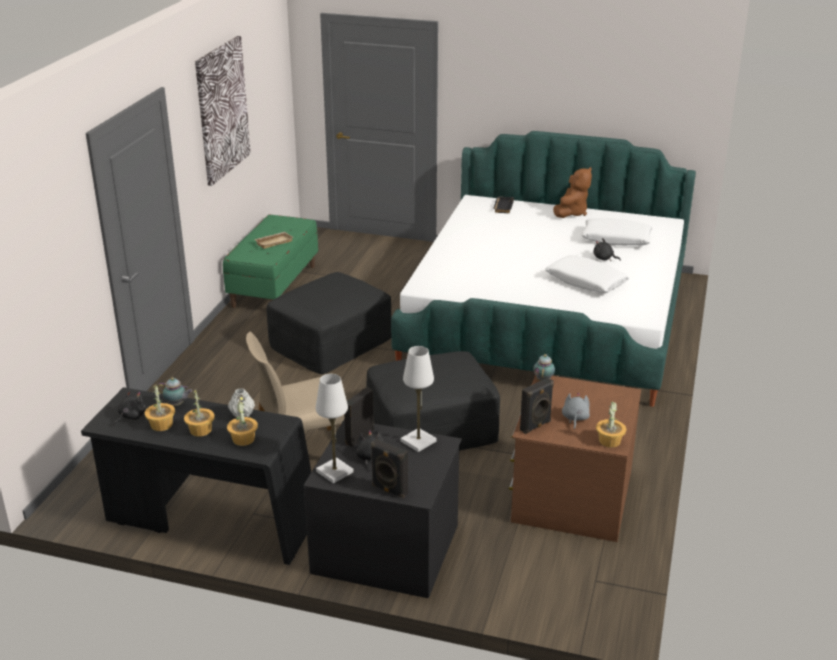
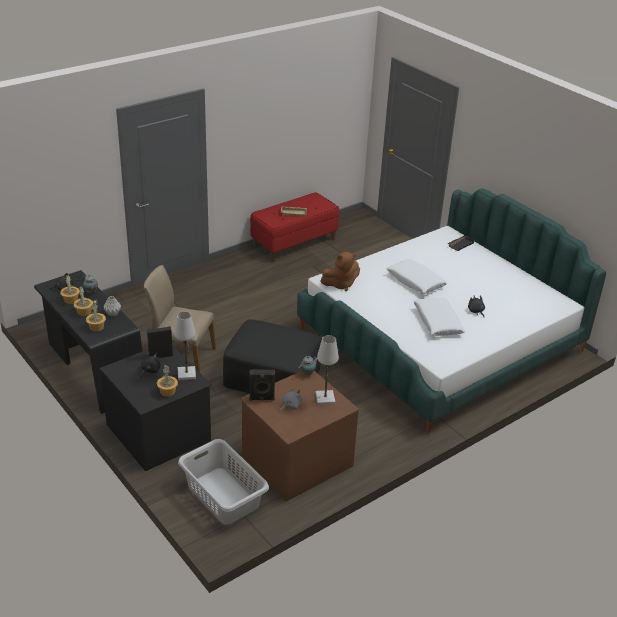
camera: 35 degrees right, 5 degrees up
(222, 110) = (272, 111): picture -> none
(274, 286) = (294, 243): green bench -> red bench
(331, 342) = (282, 294): black ottoman -> none
(335, 472) = (123, 369): white table lamp -> white table lamp (325, 398)
(389, 490) = (134, 393): black speaker -> none
(547, 573) = (223, 495): none -> grey laundry basket
(571, 213) = (504, 268): brown plush toy -> brown plush toy (340, 284)
(610, 441) = (290, 430): potted plant -> potted plant (167, 391)
(616, 239) = (506, 301): white pillow -> white pillow (415, 282)

